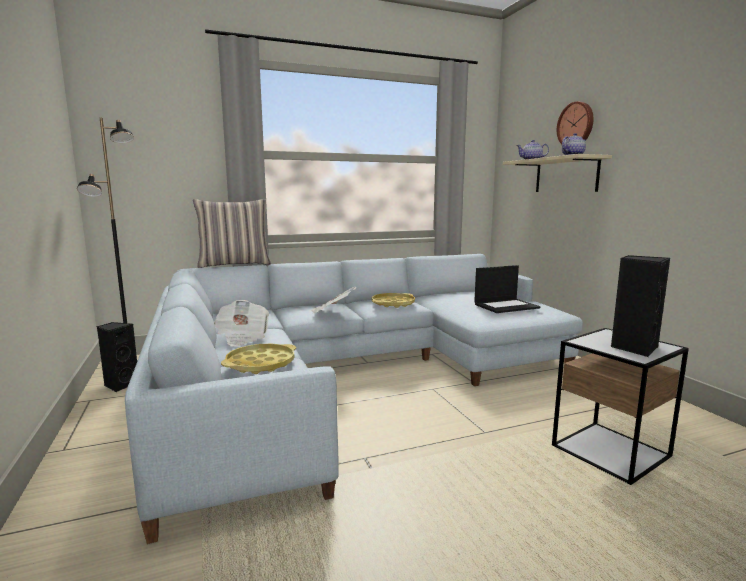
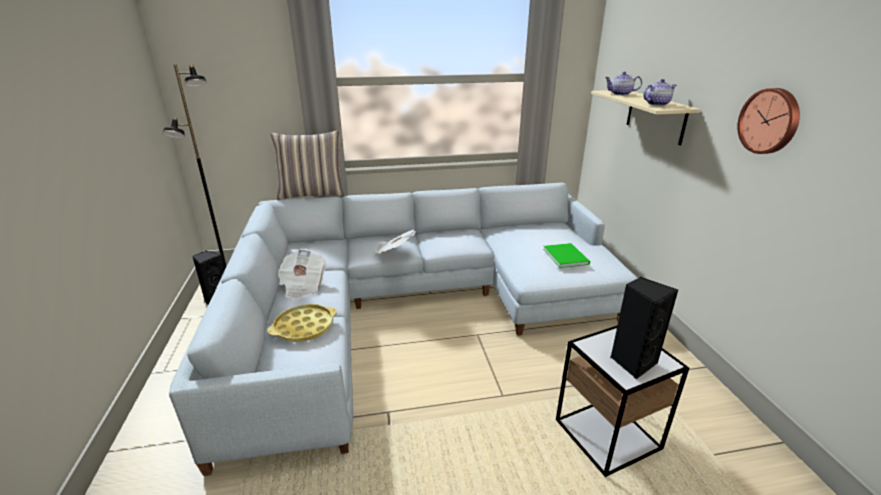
camera: 10 degrees right, 15 degrees up
(393, 304) = (457, 242): yellow tray -> none
(506, 306) = (566, 256): laptop -> green book
(576, 125) = (673, 61): wall clock -> wall clock (770, 121)

